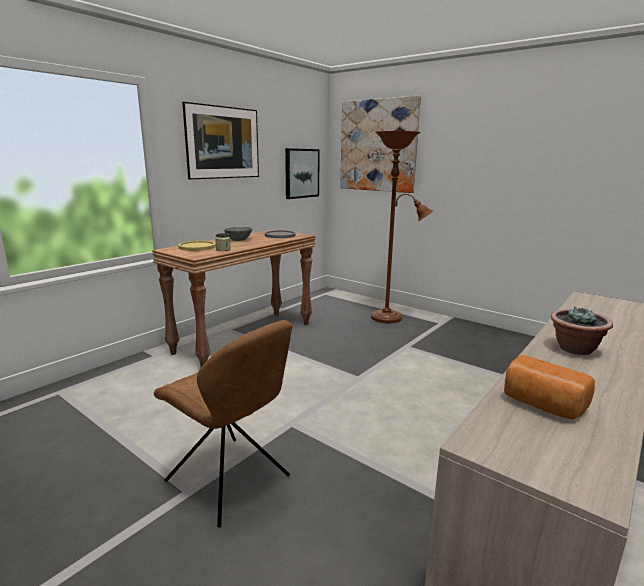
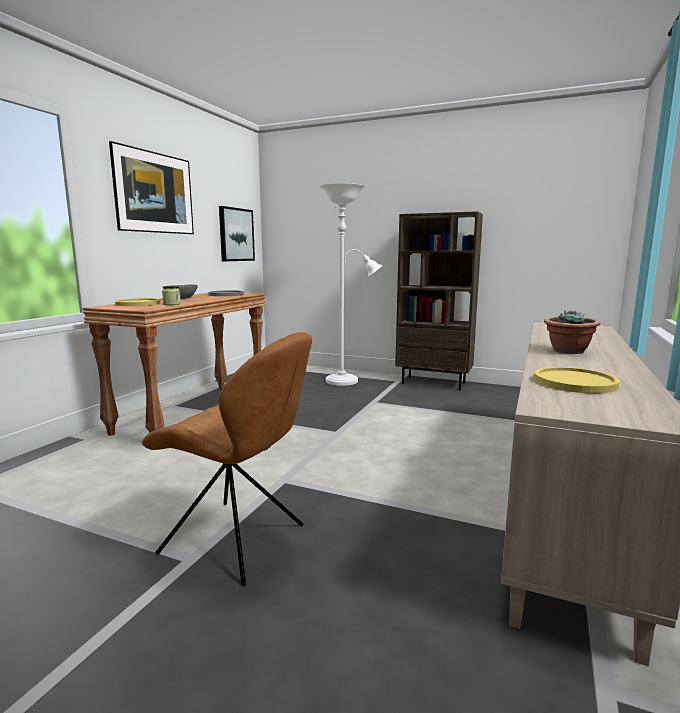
camera: 15 degrees left, 5 degrees down
(378, 146) = (316, 206): picture -> none
(390, 318) = (346, 381): brown floor lamp -> white floor lamp
(477, 330) = (434, 383): none -> brown bookcase
(541, 405) = (574, 382): bread -> yellow plate

